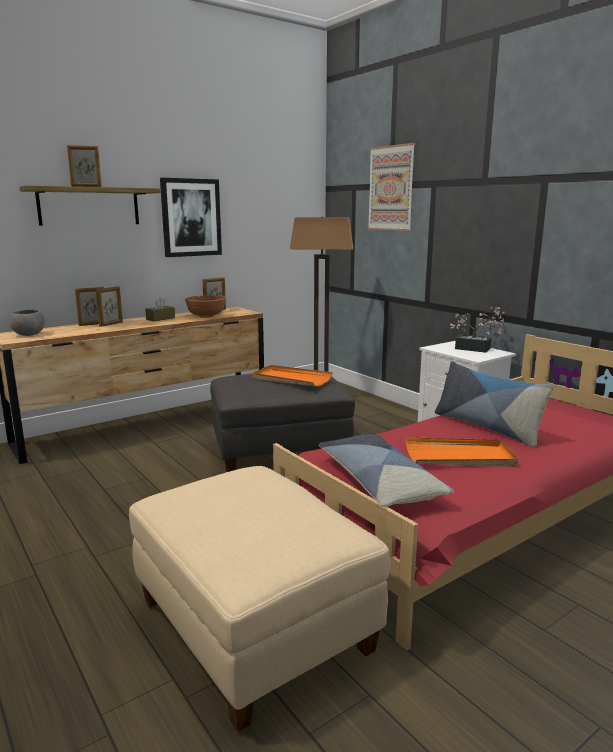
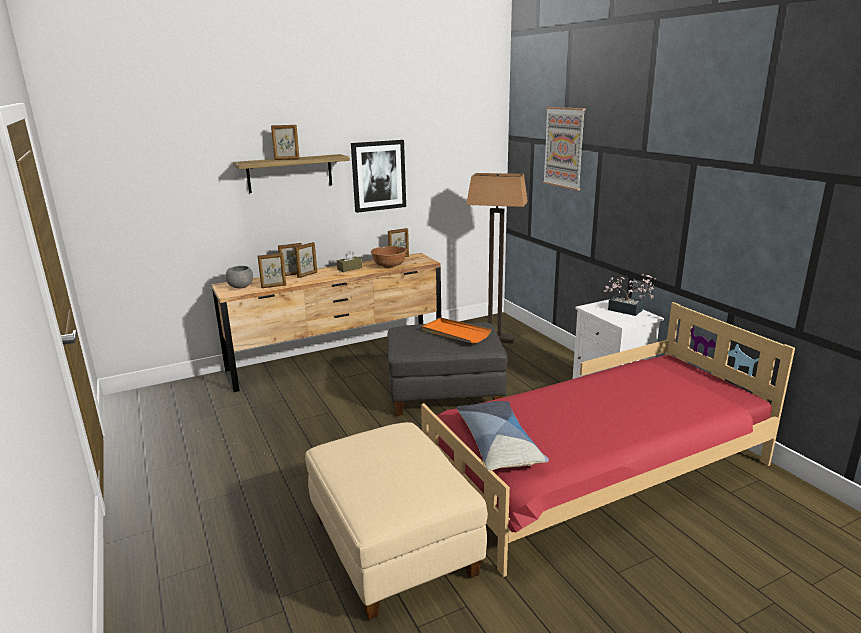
camera: 10 degrees right, 5 degrees up
(71, 333) = (274, 286): none -> picture frame
(459, 456) = (574, 424): orange tray -> none
(487, 427) = (612, 394): pillow -> none

